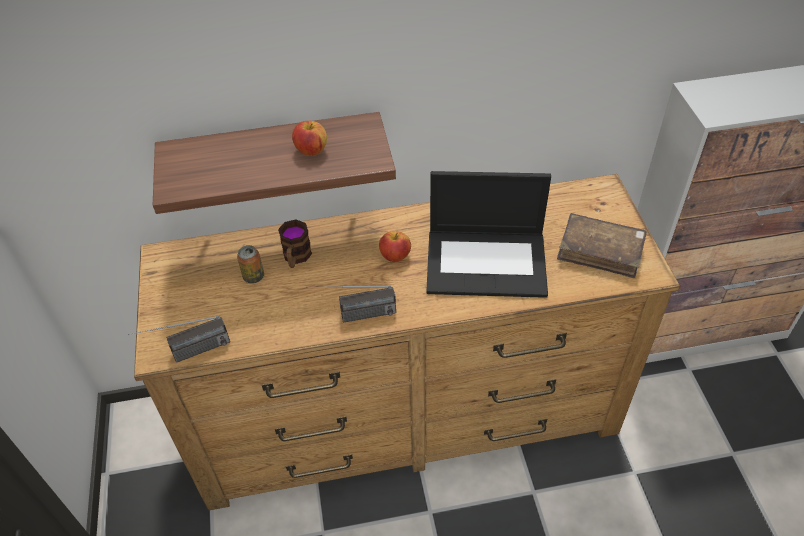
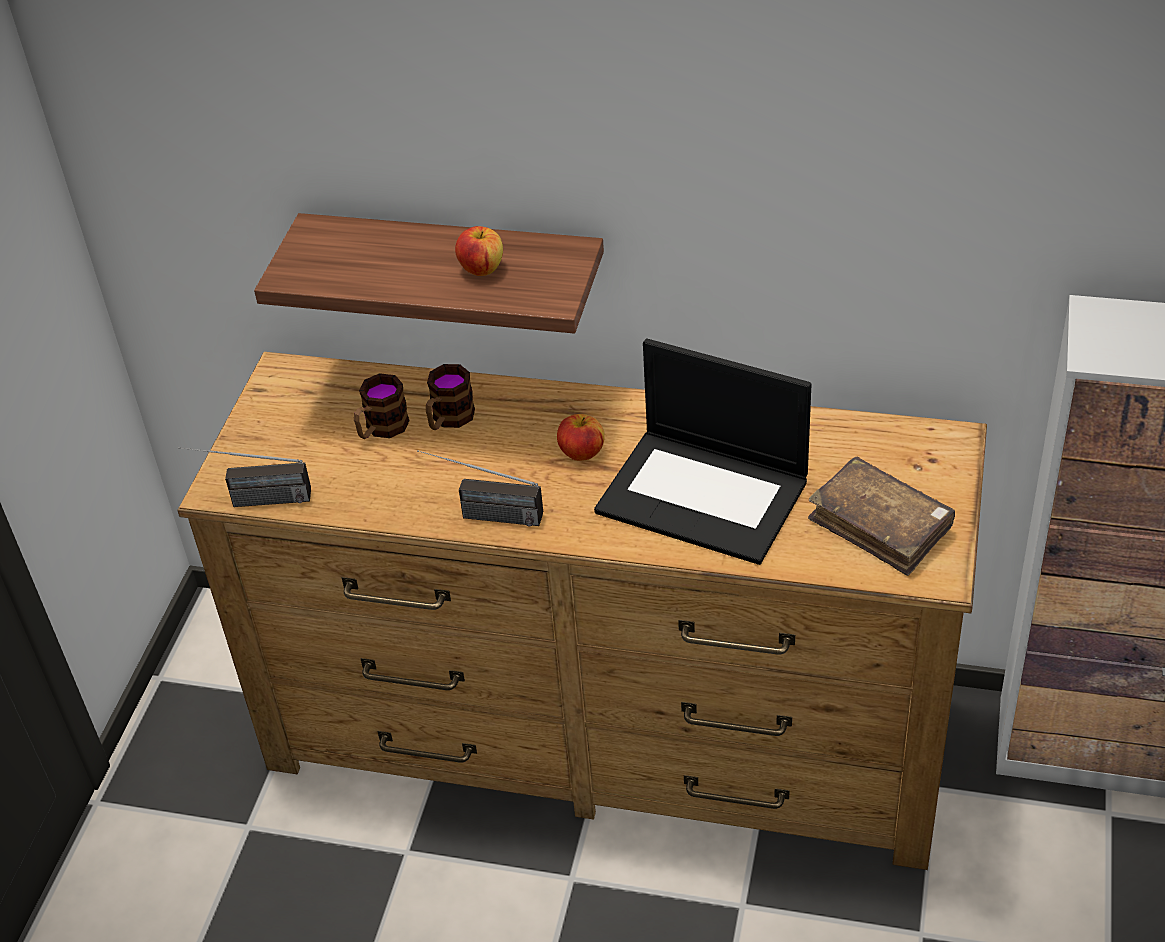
camera: 25 degrees right, 5 degrees down
(253, 277) = (381, 429): can -> mug

